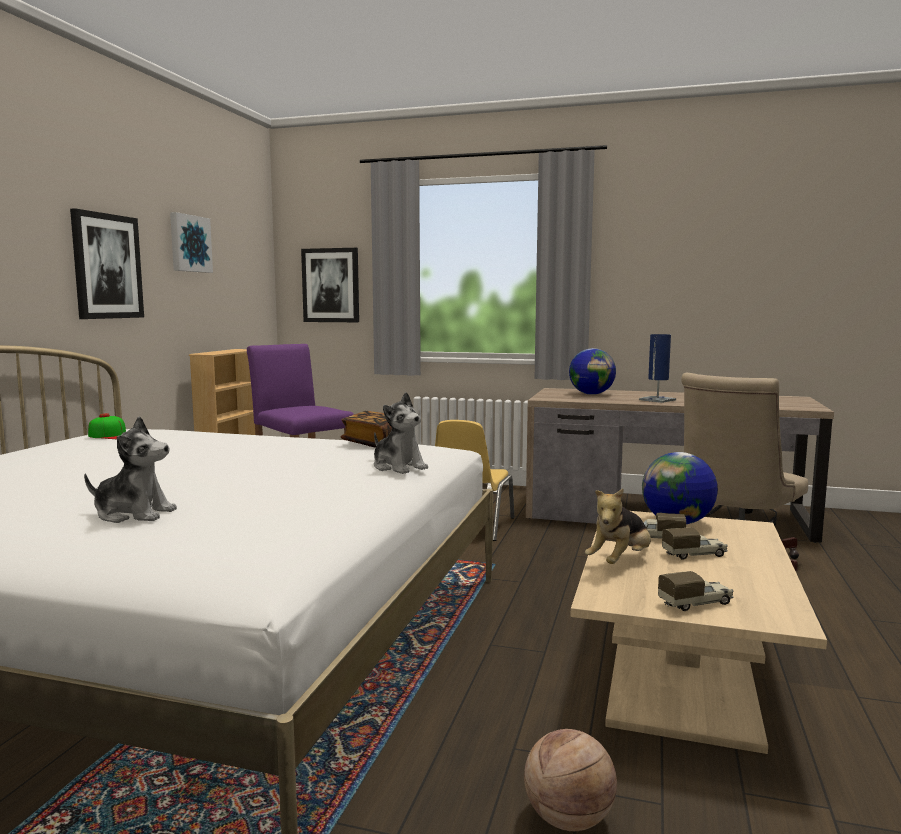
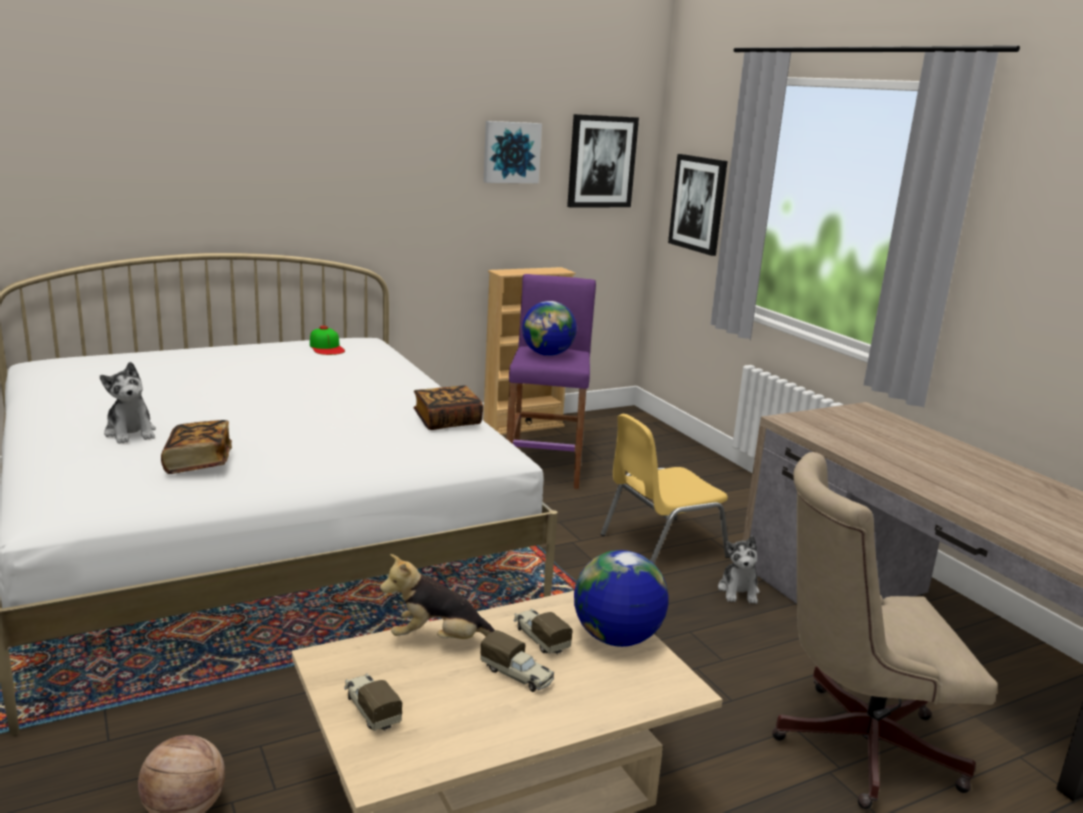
camera: 45 degrees right, 10 degrees up
(107, 266) = (393, 181): picture -> picture (601, 161)
(283, 506) = (198, 463): none -> book
(398, 467) = (378, 458): plush toy -> plush toy (739, 591)
(591, 394) = (881, 433): globe -> globe (548, 354)
(657, 400) = (930, 474): blue table lamp -> none
(696, 603) = (371, 710): toy truck -> toy truck turned 150 degrees counterclockwise

